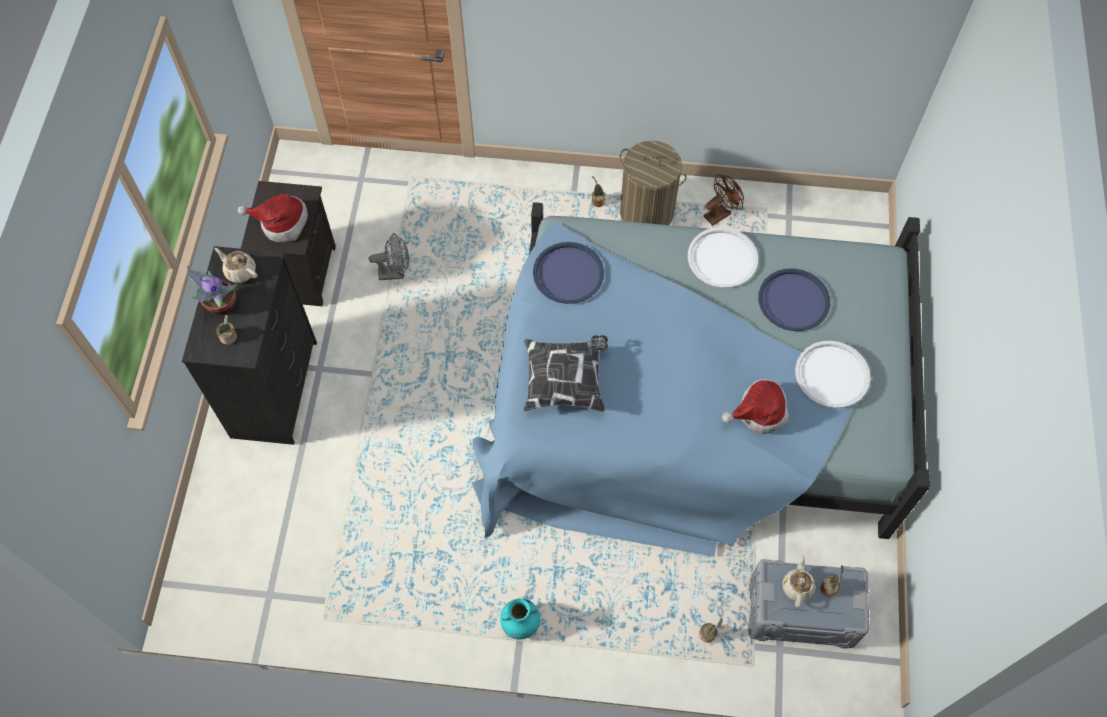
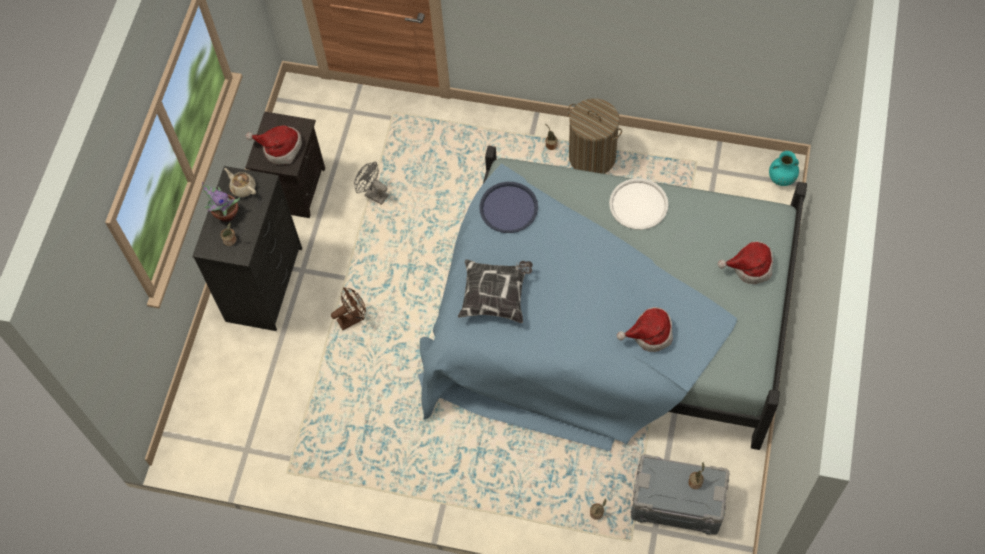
camera: 10 degrees right, 0 degrees up
(395, 273) = (373, 194): grey fan -> grey fan turned 150 degrees counterclockwise
(520, 624) = (445, 491): turquoise vase -> turquoise vase (781, 179)
(720, 213) = (655, 163): brown fan -> brown fan (353, 318)
(793, 300) = (693, 244): blue tray -> none
(797, 586) = (669, 478): beige teapot -> none
(831, 375) = (714, 308): white tray -> none
(864, 322) = (749, 267): none -> hat

